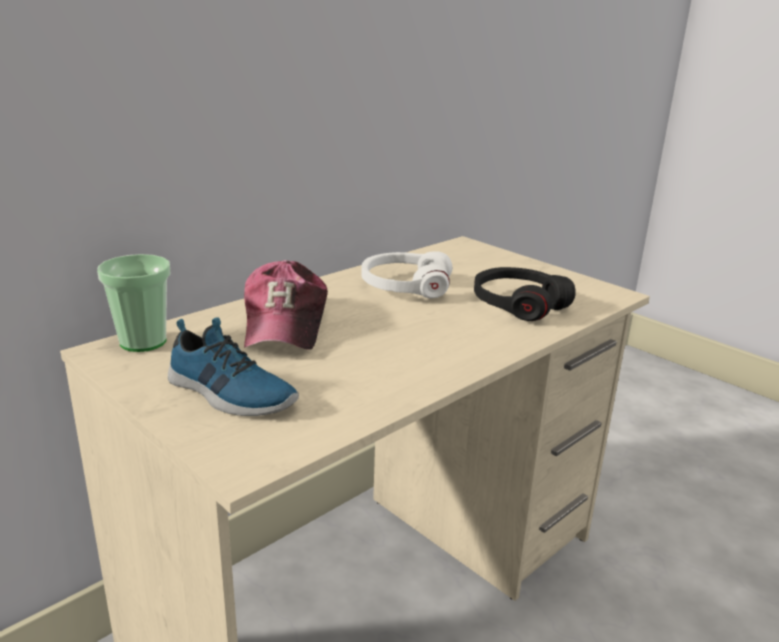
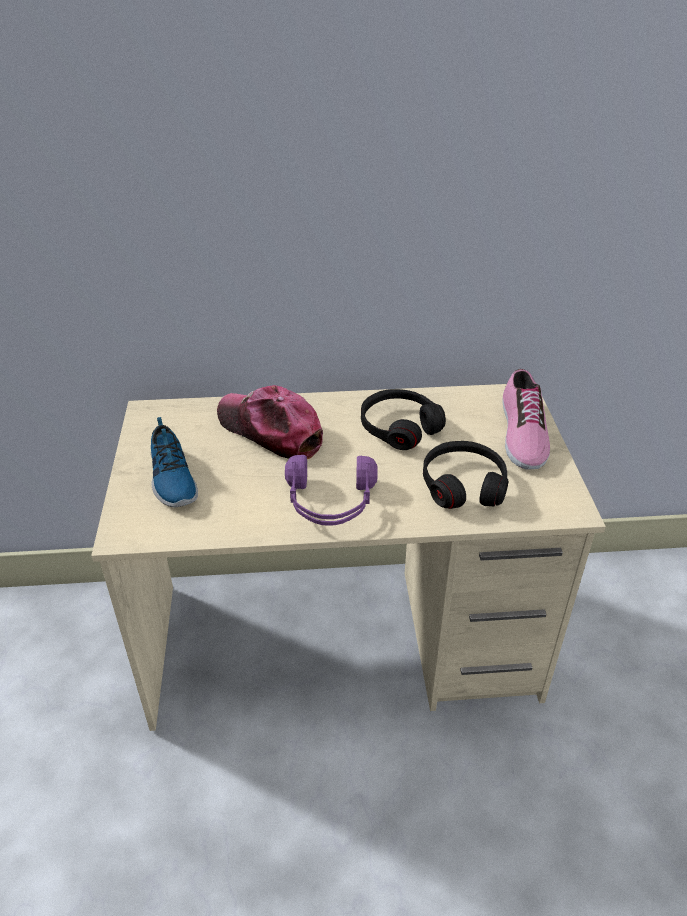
camera: 40 degrees right, 15 degrees up
(143, 342) = (174, 412): cup -> none
(285, 323) = (270, 431): cap -> cap turned 90 degrees clockwise
(405, 287) = (399, 427): white headphones -> black headphones
(433, 353) = (330, 503): none -> purple headphones
(504, 264) = (521, 433): none -> shoe

